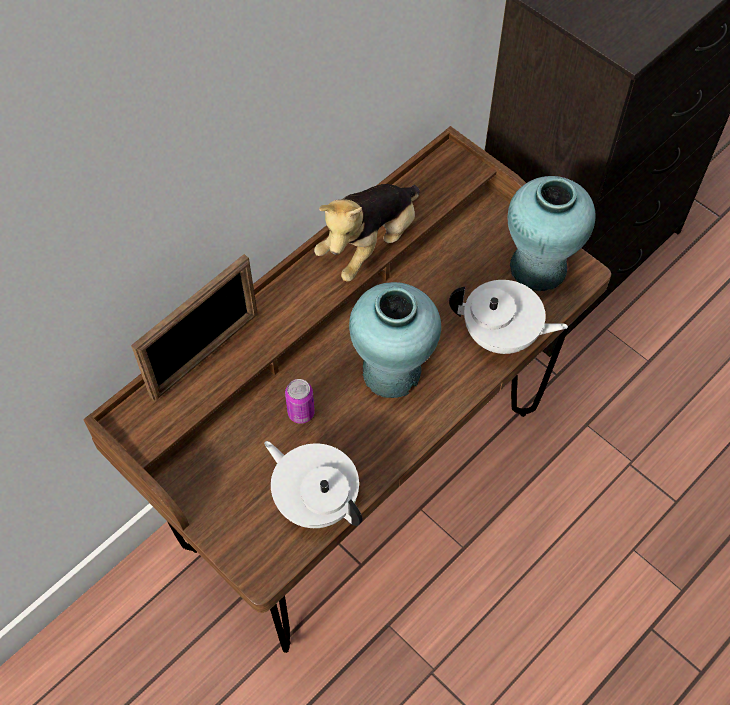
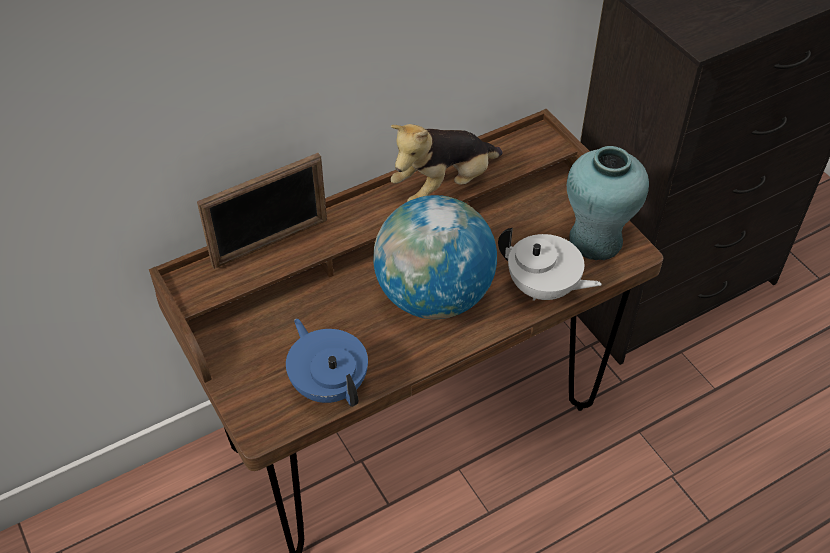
camera: 15 degrees right, 10 degrees down
(301, 413) = (341, 312): can -> none
(316, 499) = (329, 384): white teapot -> blue teapot
(392, 371) = (433, 296): turquoise vase -> globe

